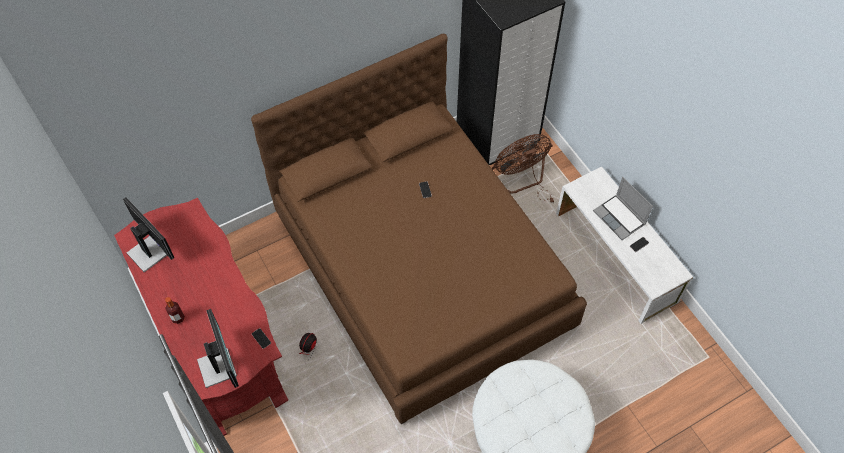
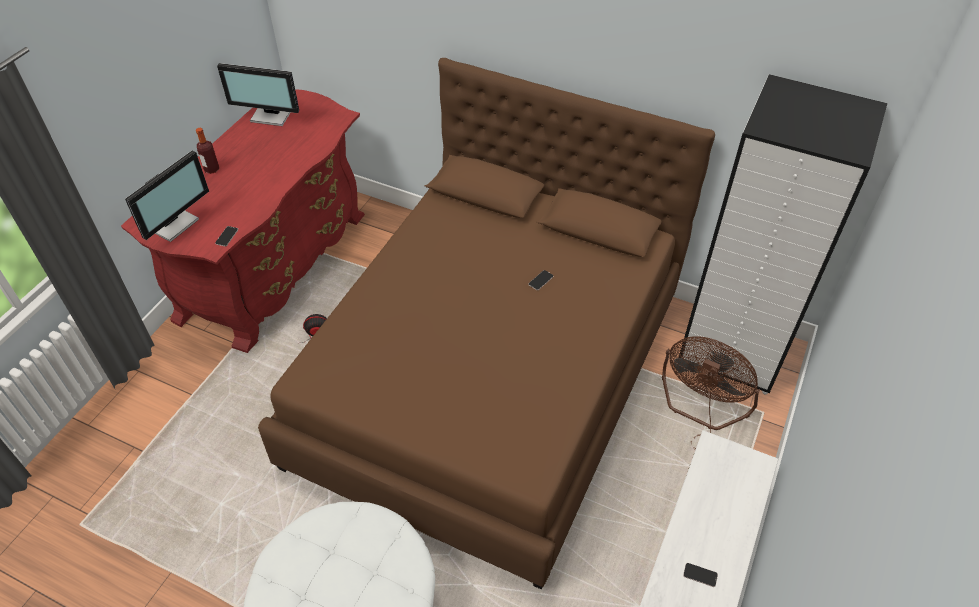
camera: 55 degrees right, 10 degrees down
(149, 252) = (272, 115): monitor -> monitor turned 90 degrees clockwise
(620, 218) = (720, 526): laptop -> none

